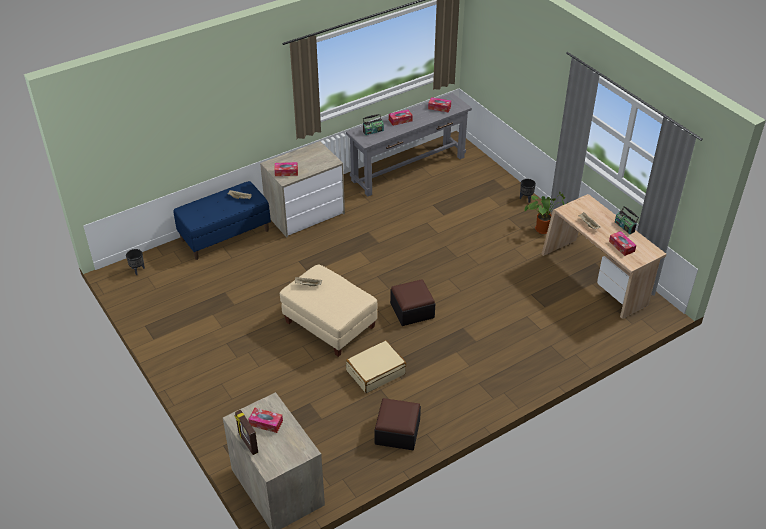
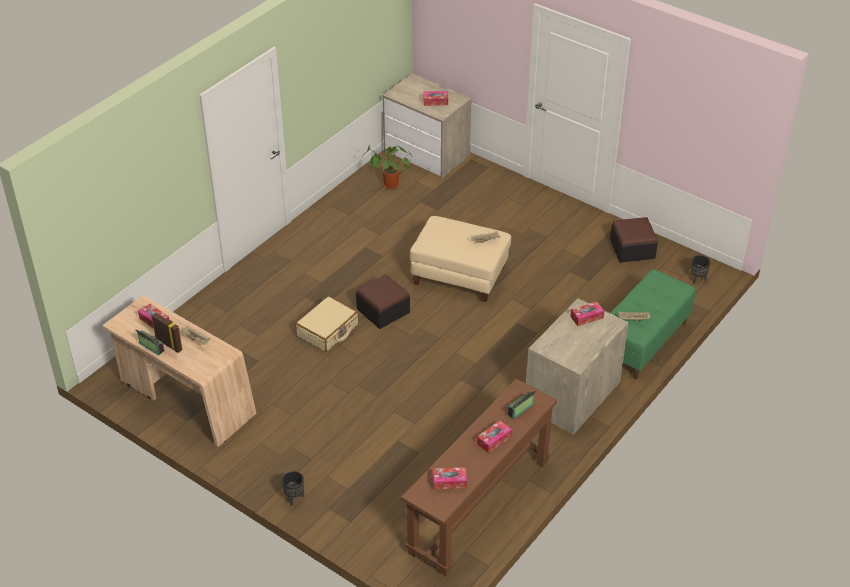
camera: 160 degrees right, 0 degrees up
(225, 235) = (643, 342): blue bench -> green bench
(247, 443) = (440, 89): picture frame -> picture frame (169, 344)
(375, 372) = (391, 247): beige suitcase -> beige suitcase (328, 330)
(397, 432) = (349, 207): ottoman -> ottoman (632, 249)
(408, 169) = (479, 506): grey console table -> brown console table
(544, 229) = (259, 454): potted plant -> potted plant (389, 185)

